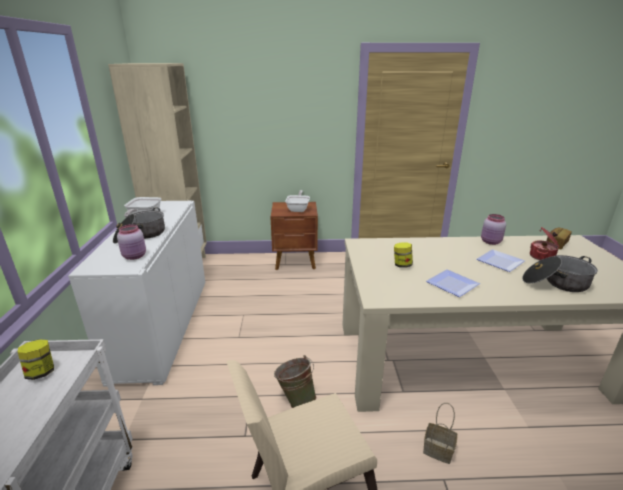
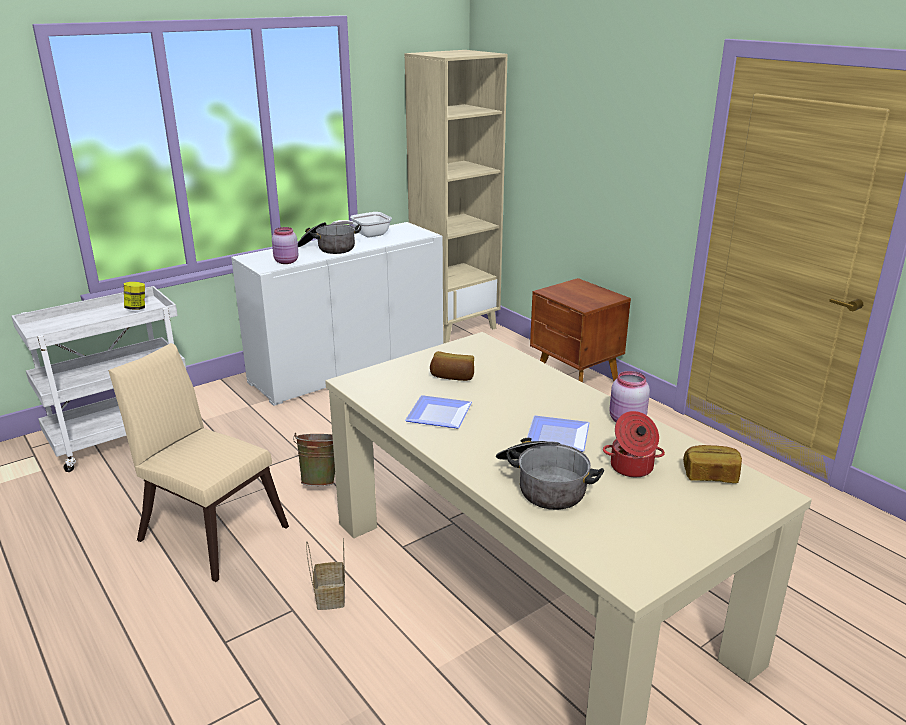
camera: 55 degrees right, 0 degrees up
(298, 209) = (584, 297): frying pan -> none
(402, 265) = (453, 377): jar -> bread

